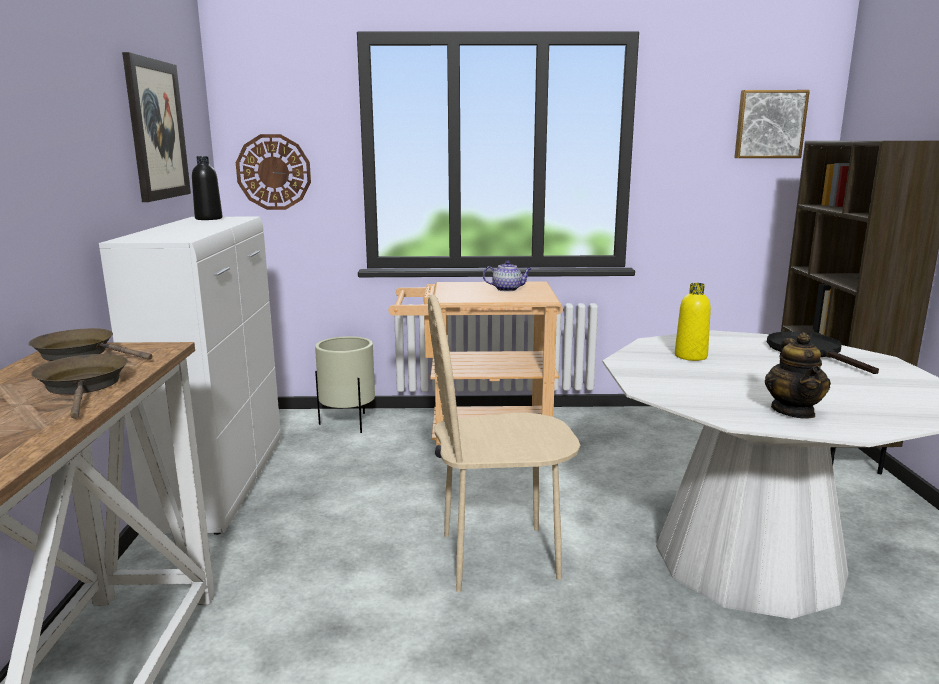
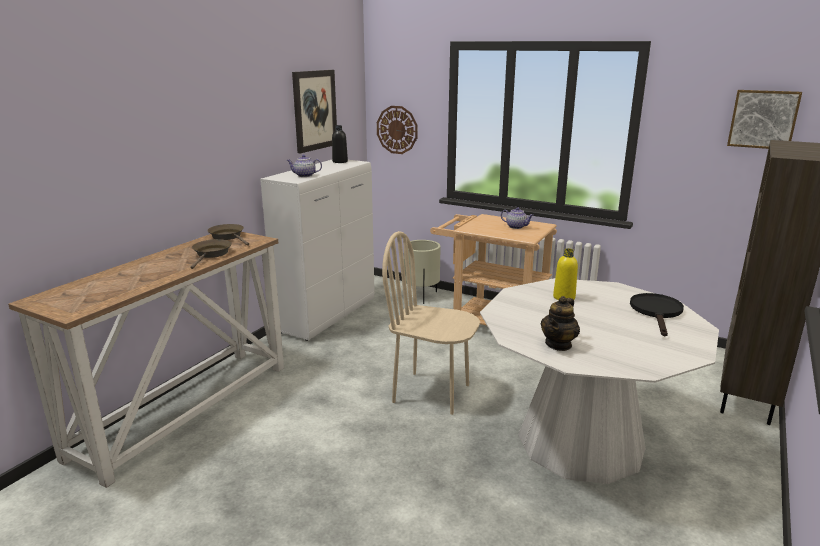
camera: 30 degrees right, 5 degrees up
(182, 234) = (304, 175): none -> teapot

